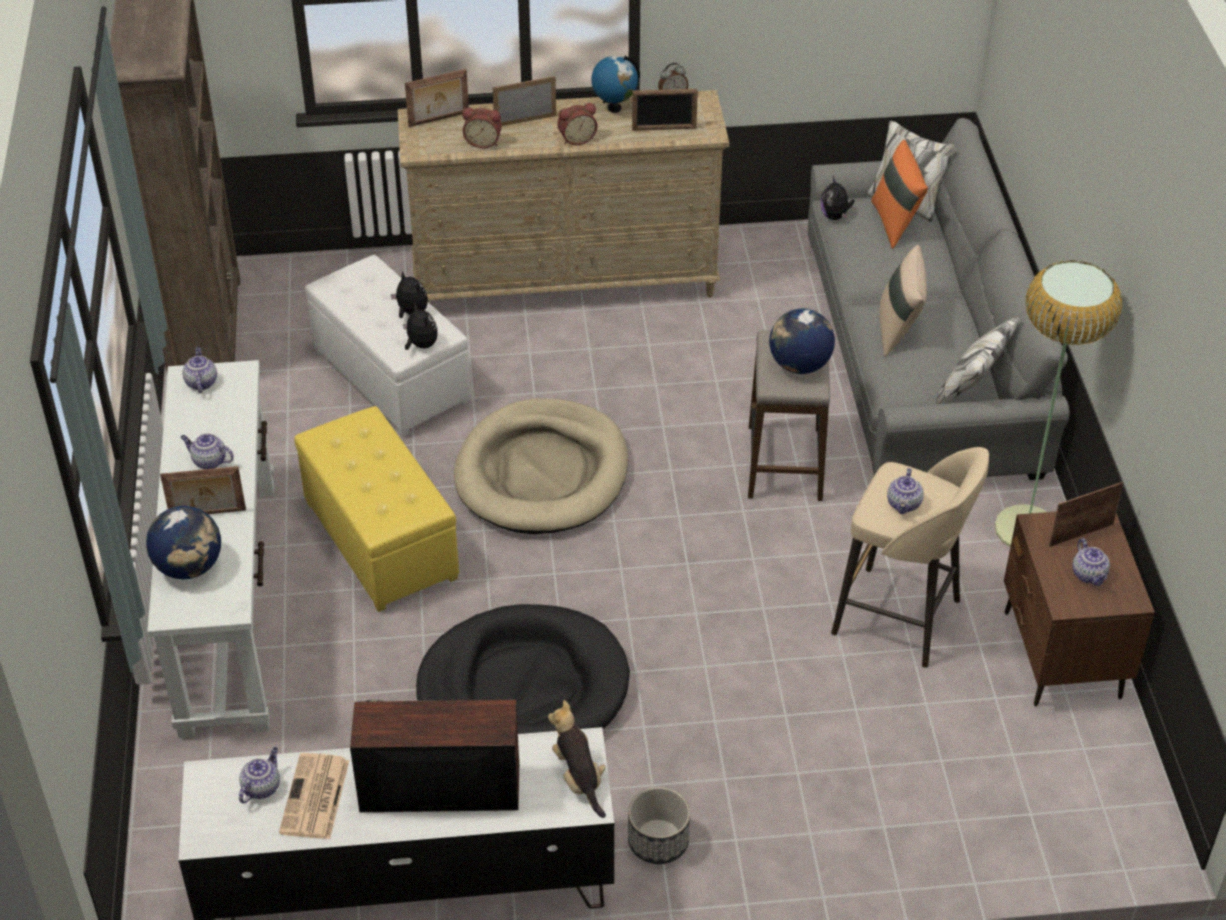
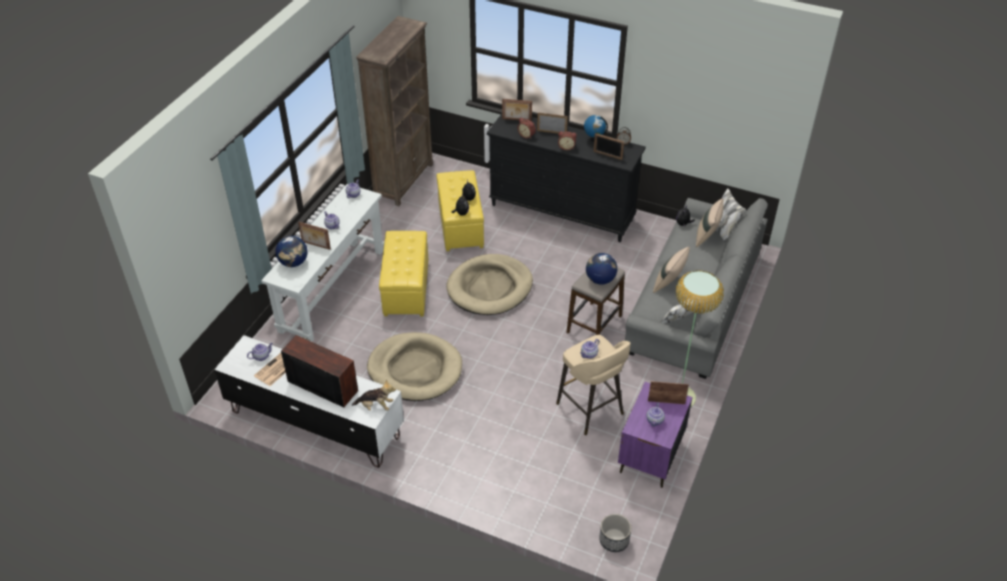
camera: 30 degrees right, 0 degrees up
(391, 378) = (460, 226): white ottoman -> yellow ottoman
(523, 688) = (415, 369): black dog bed -> beige dog bed
(566, 282) = (562, 213): beige dresser -> black dresser
(579, 778) = (375, 406): plush toy -> plush toy turned 90 degrees clockwise
(658, 842) = (419, 453): planter -> planter (614, 540)
(895, 223) = (707, 237): orange pillow -> beige pillow
(1061, 656) = (649, 457): brown nightstand -> purple nightstand

